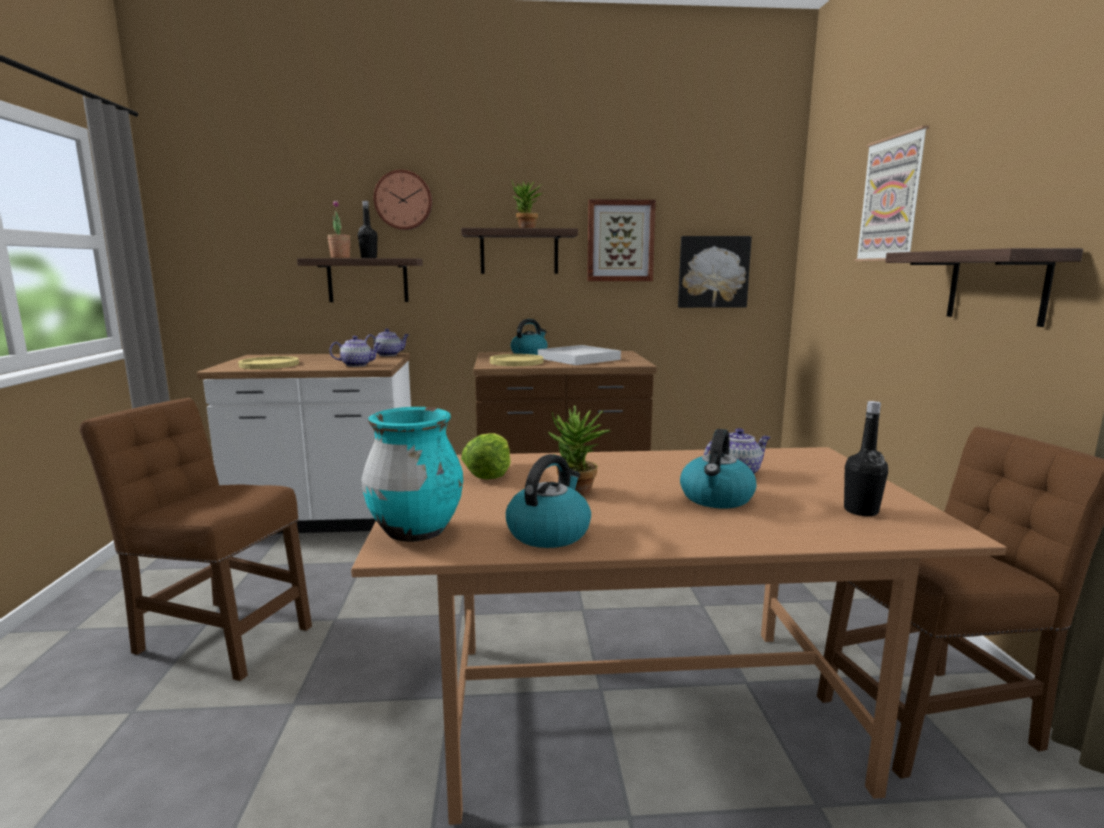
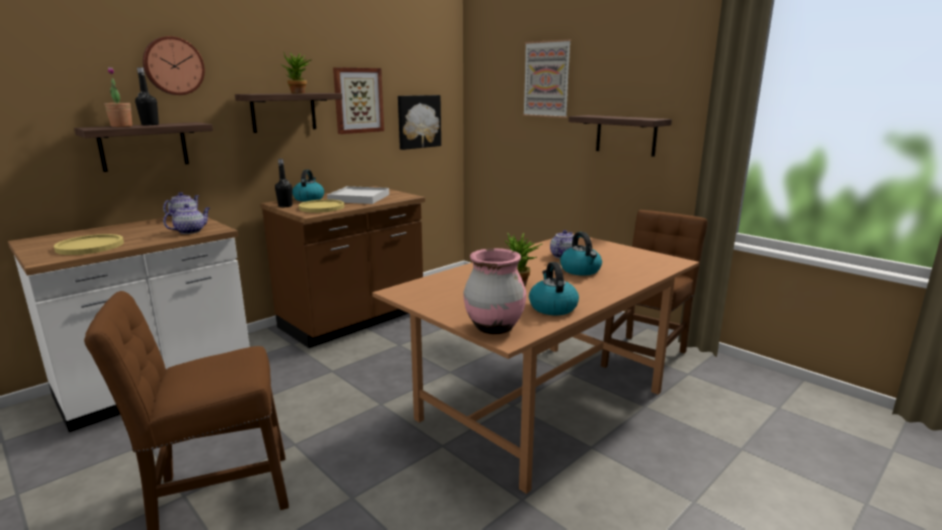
camera: 40 degrees left, 5 degrees up
(415, 532) = (494, 328): turquoise vase -> pink vase
(489, 473) = (450, 288): lettuce -> none
(861, 511) = (638, 260): black bottle -> black bottle (285, 206)

